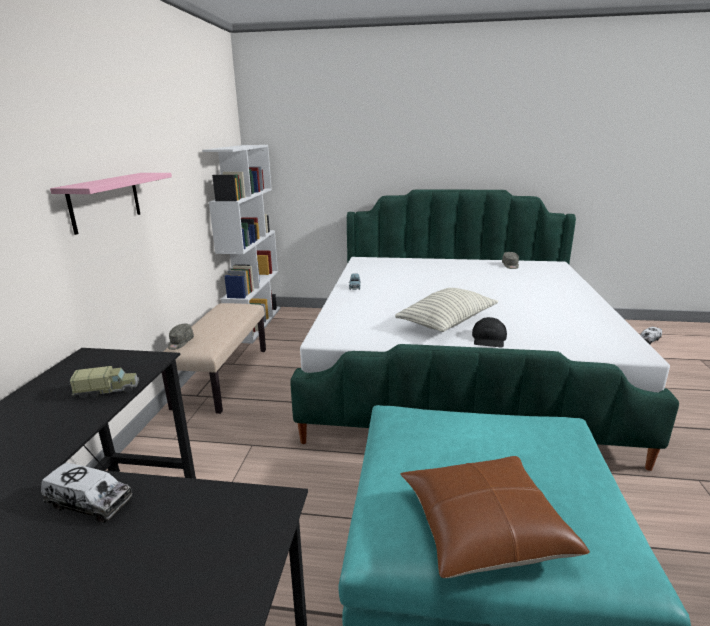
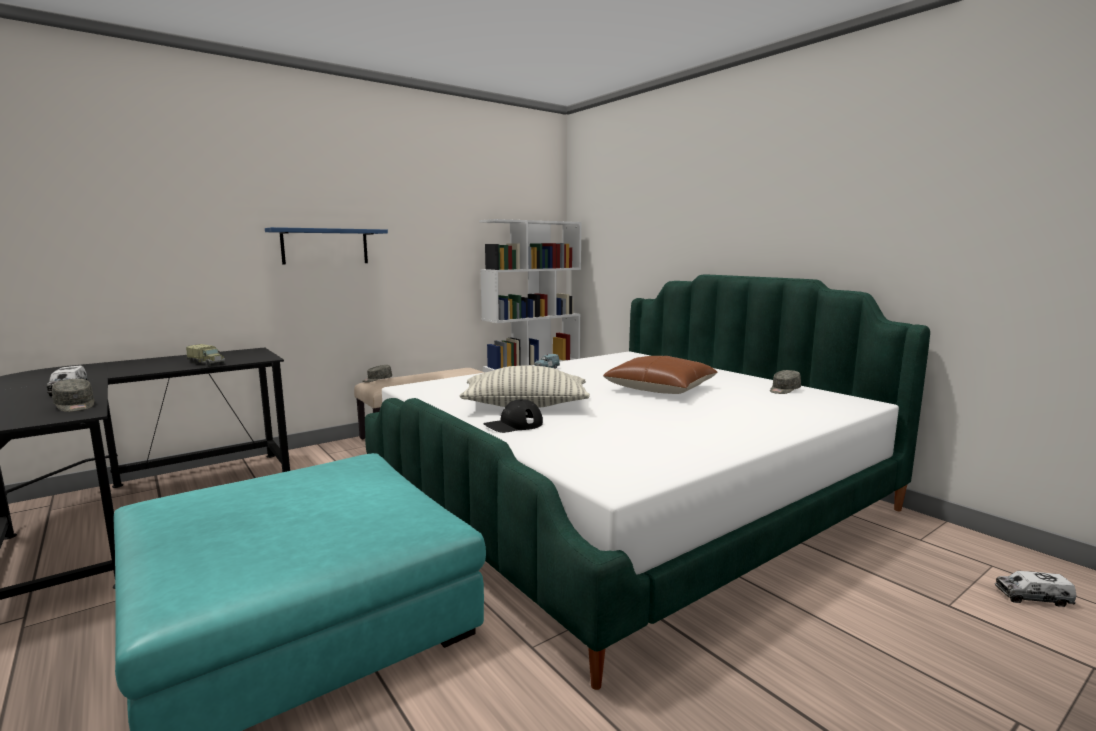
camera: 45 degrees right, 10 degrees down
(105, 201) = (325, 246): pink shelf -> blue shelf
(215, 506) = (75, 406): none -> grey cap
(483, 527) = (197, 526): brown pillow -> brown pillow (660, 388)

